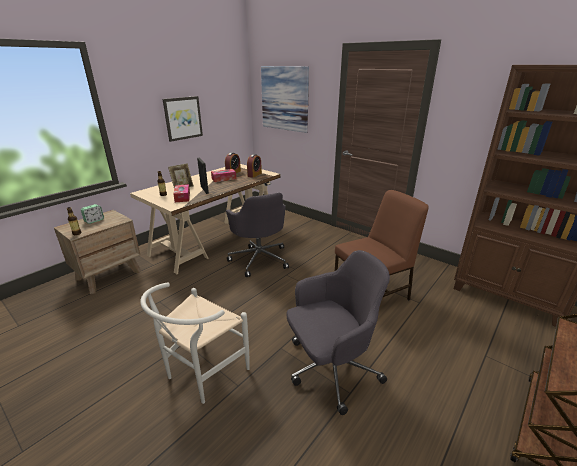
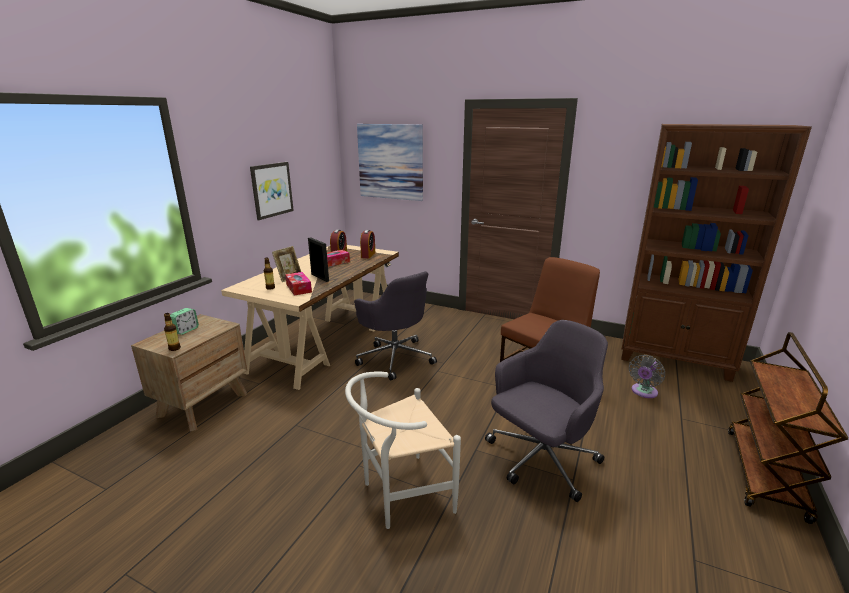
camera: 15 degrees left, 5 degrees down
(201, 374) = (400, 495): white chair -> white chair turned 45 degrees clockwise
(459, 323) = (643, 392): none -> grey fan

